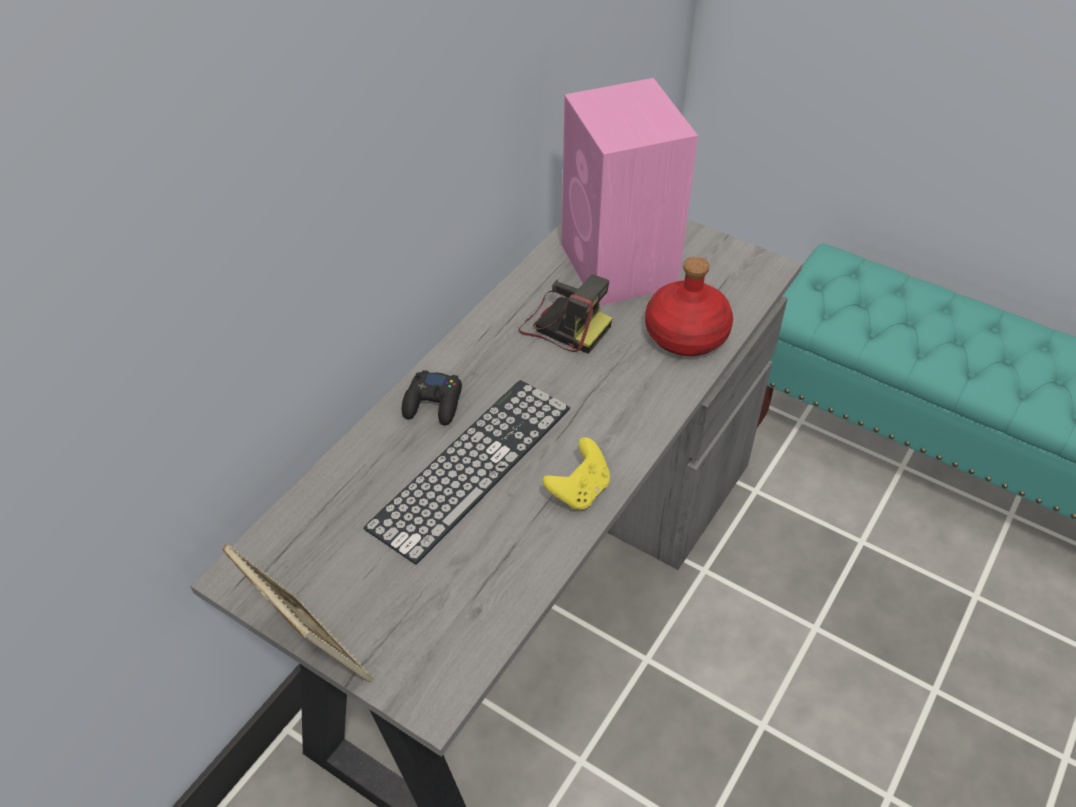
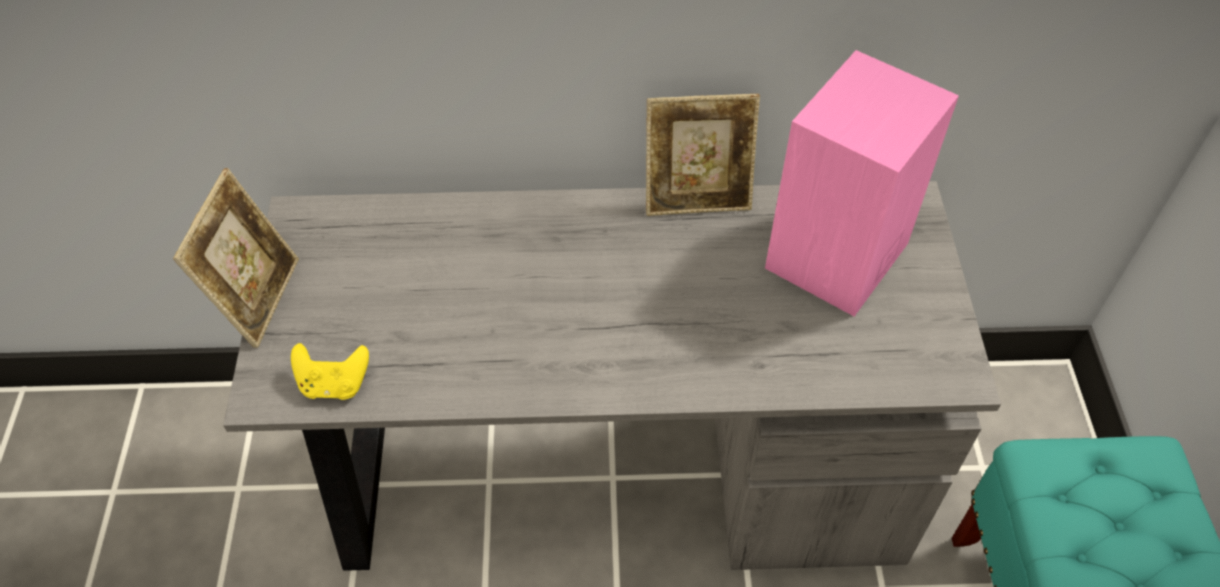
camera: 55 degrees right, 5 degrees up
(433, 403) = (548, 225): black game controller -> none
(471, 466) = (502, 288): keyboard -> none
(494, 305) = (697, 198): none -> picture frame
(563, 325) = (719, 258): camera -> none
(579, 490) = (533, 376): yellow game controller -> yellow game controller (334, 384)
(685, 333) = (795, 355): red bottle -> none

